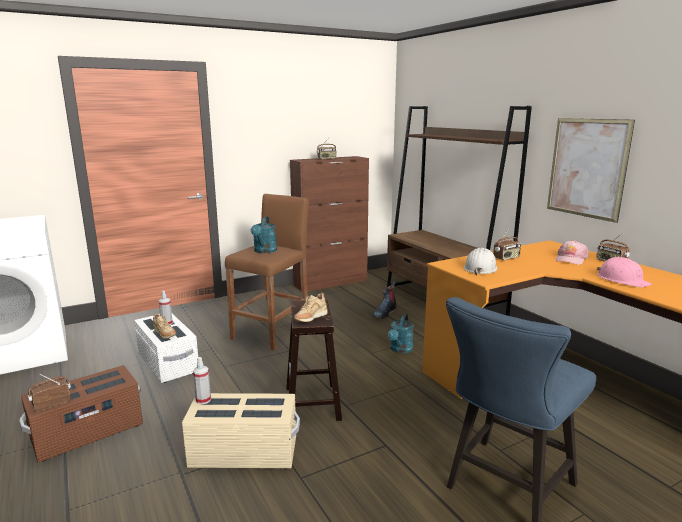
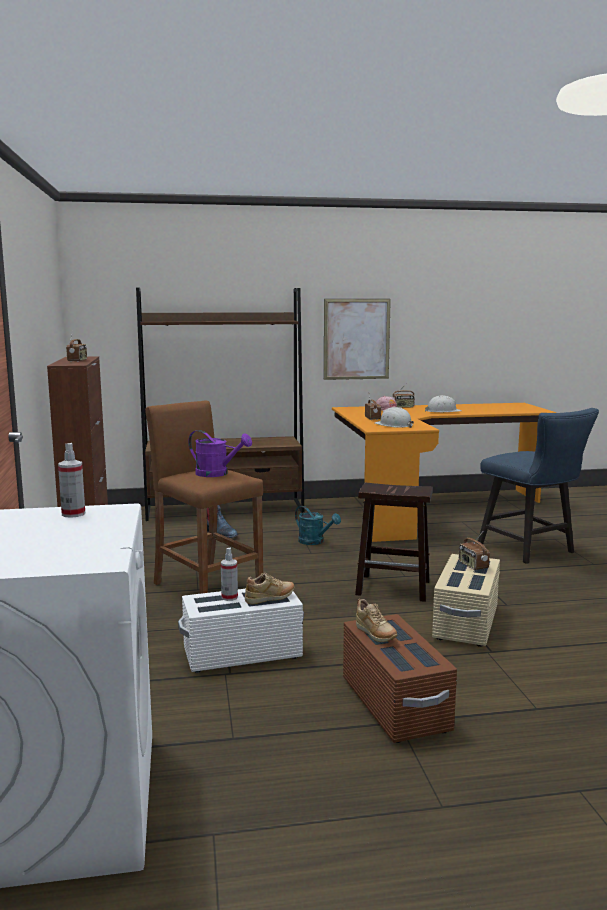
camera: 70 degrees left, 5 degrees down
(51, 403) = (428, 657): radio -> radio (472, 566)
(203, 400) = (450, 585): spray bottle -> spray bottle (73, 514)
(264, 251) = (217, 474): turquoise watering can -> purple watering can
(310, 319) = (413, 490): beige shoe -> beige shoe (375, 635)
(622, 280) = (443, 411): pink hard hat -> white hard hat

